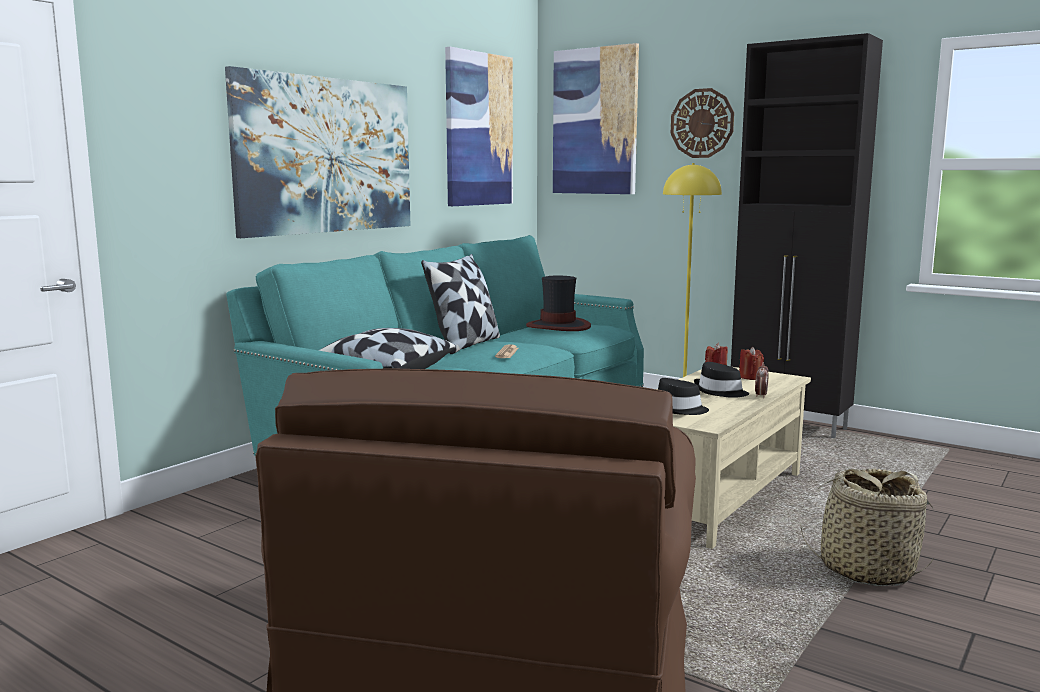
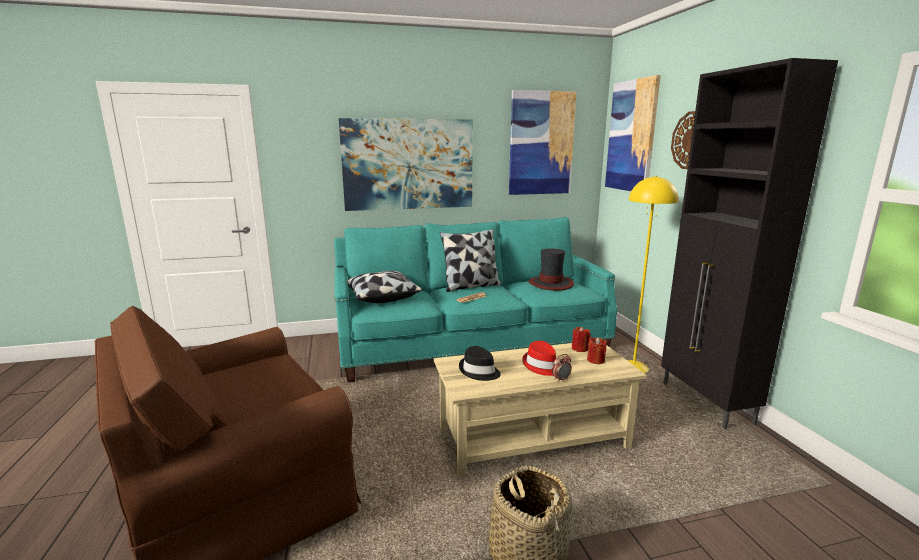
camera: 40 degrees right, 5 degrees up
(720, 392) = (542, 366): black hat -> red hat

